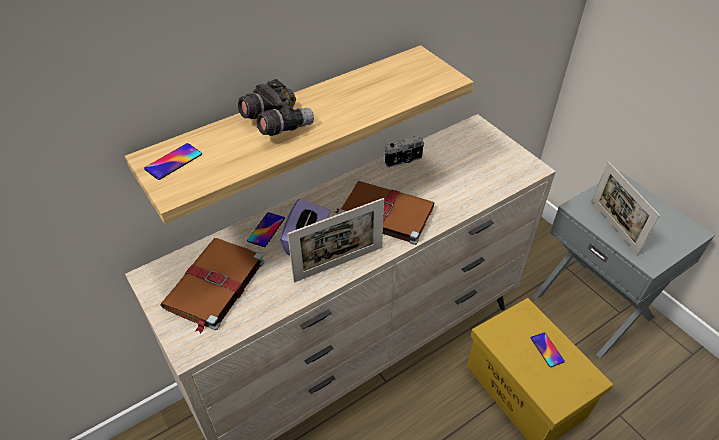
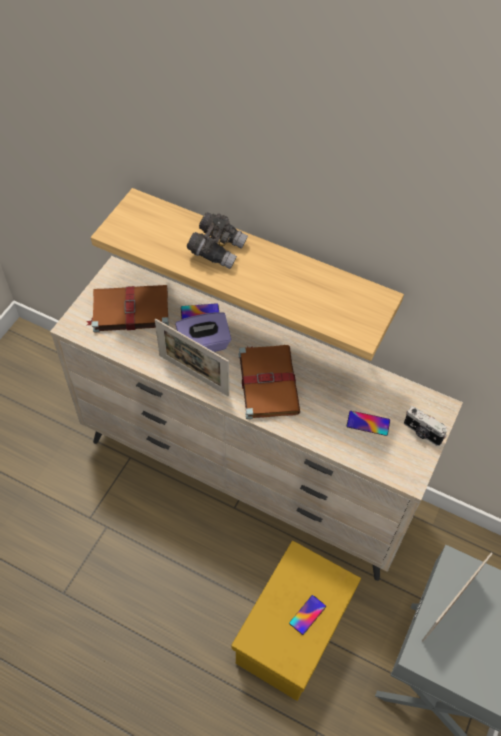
camera: 60 degrees right, 10 degrees up
(173, 162) = (141, 215): phone -> phone (368, 423)
(404, 161) = (344, 369): camera -> camera (422, 433)

